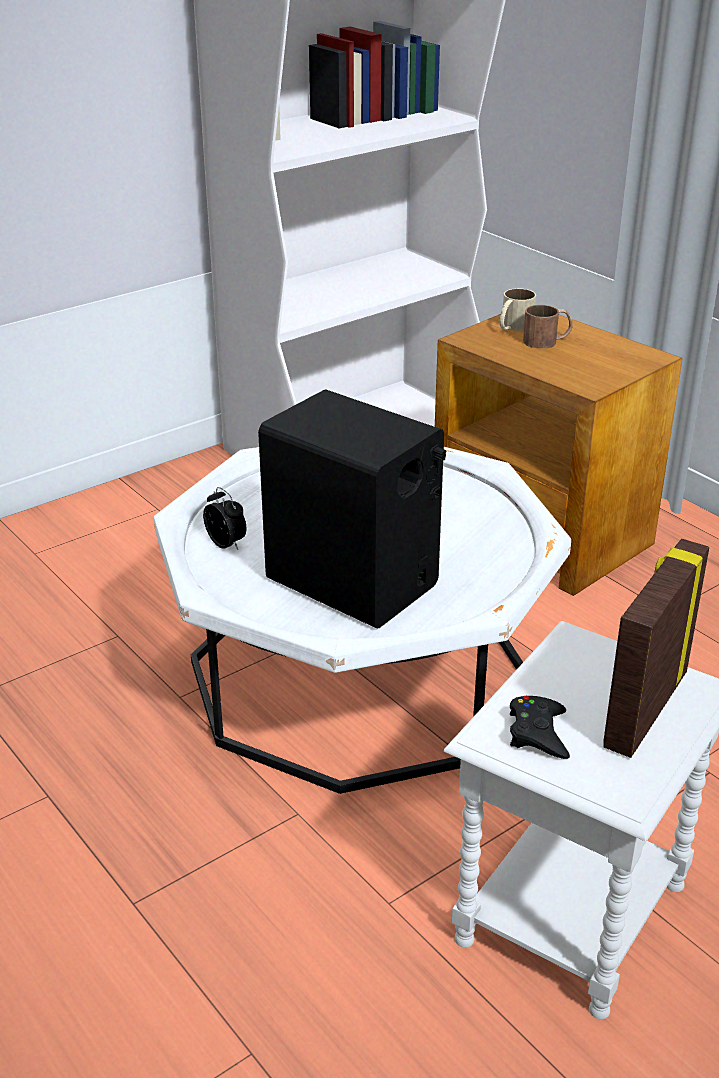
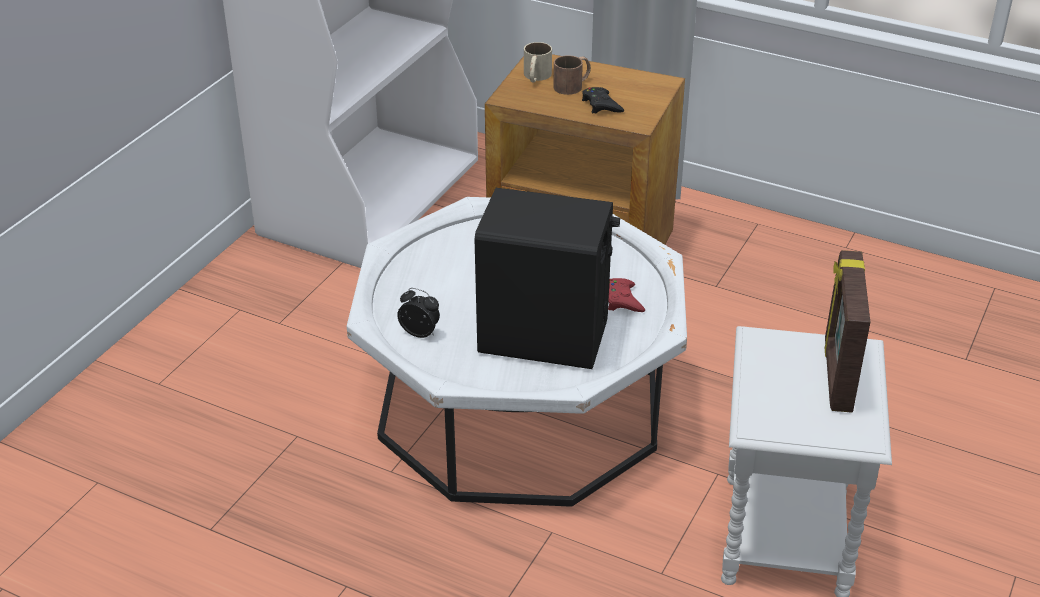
camera: 25 degrees left, 5 degrees up
(470, 568) = (622, 300): none -> red game controller
(538, 733) = (783, 414): black game controller -> black game controller (601, 105)

